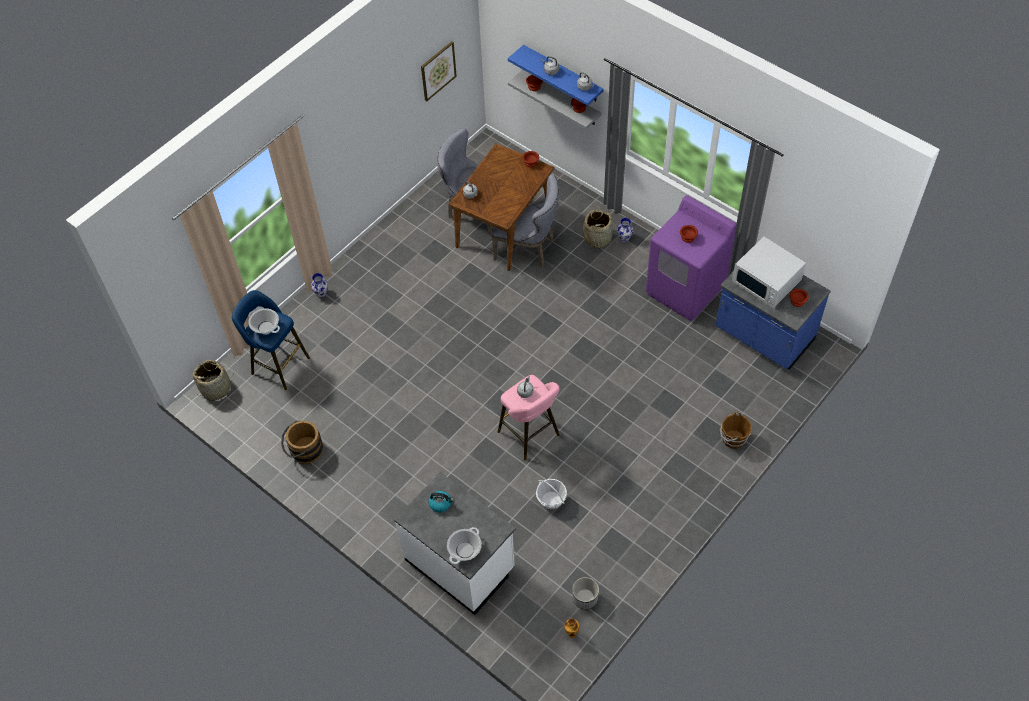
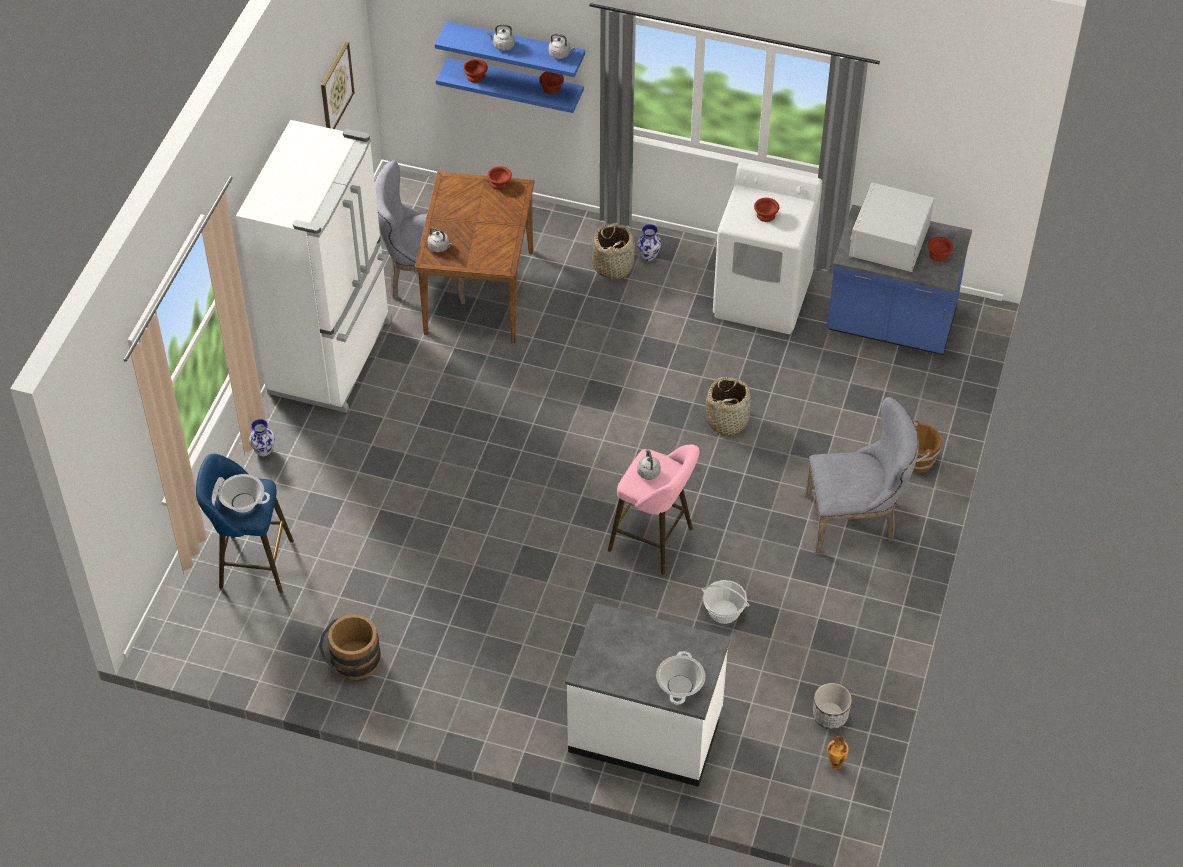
camera: 25 degrees left, 5 degrees down
(216, 388) = (178, 623): basket -> basket (727, 420)
(393, 245) = (333, 357): none -> white fridge
(441, 504) = (617, 641): kettle -> none
(528, 249) = (526, 307): grey chair -> grey chair (855, 520)
(561, 98) = (515, 83): grey shelf -> blue shelf
(685, 290) = (763, 297): purple washing machine -> white washing machine
(766, 281) = (888, 242): white microwave -> white microwave turned 90 degrees clockwise

